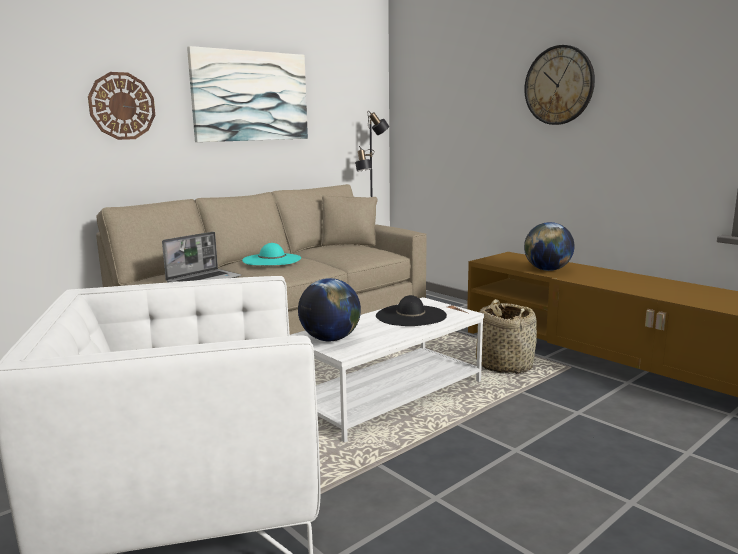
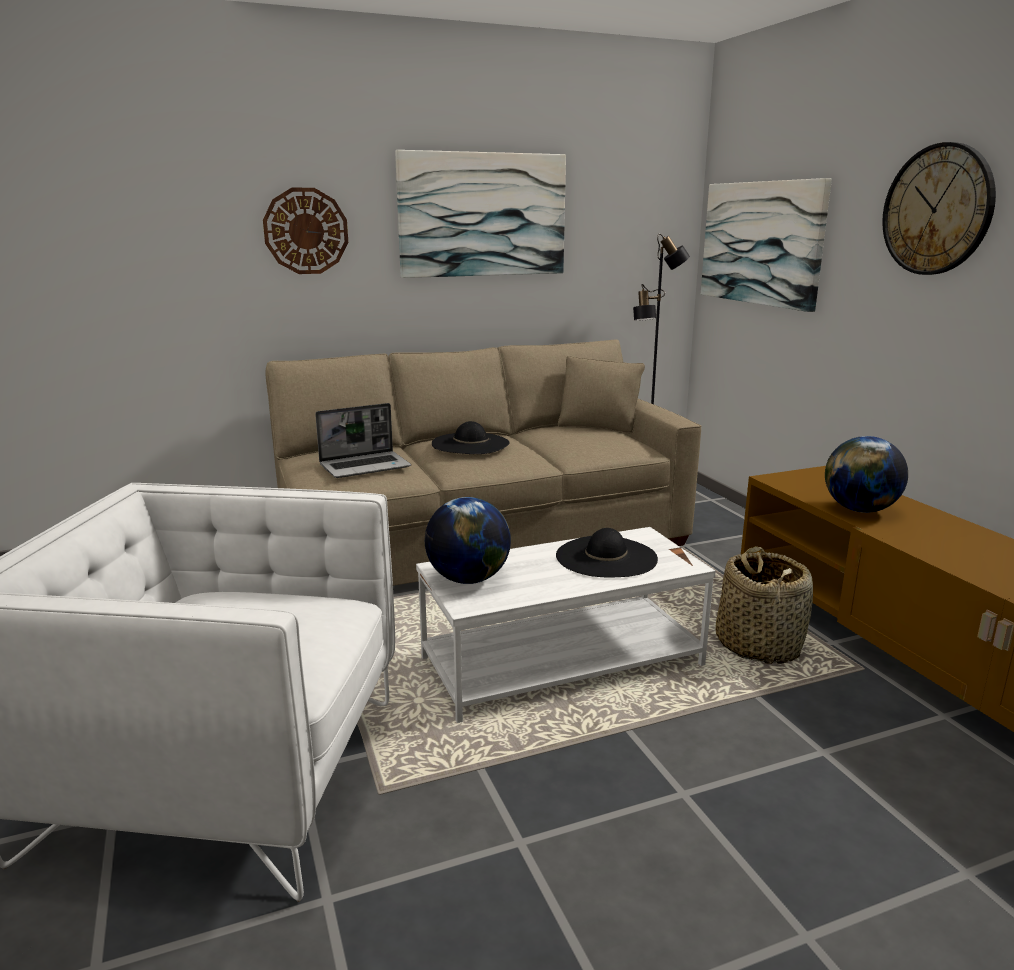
camera: 20 degrees right, 5 degrees up
(272, 259) = (470, 444): turquoise hat -> black hat
(438, 114) = (761, 243): none -> picture

